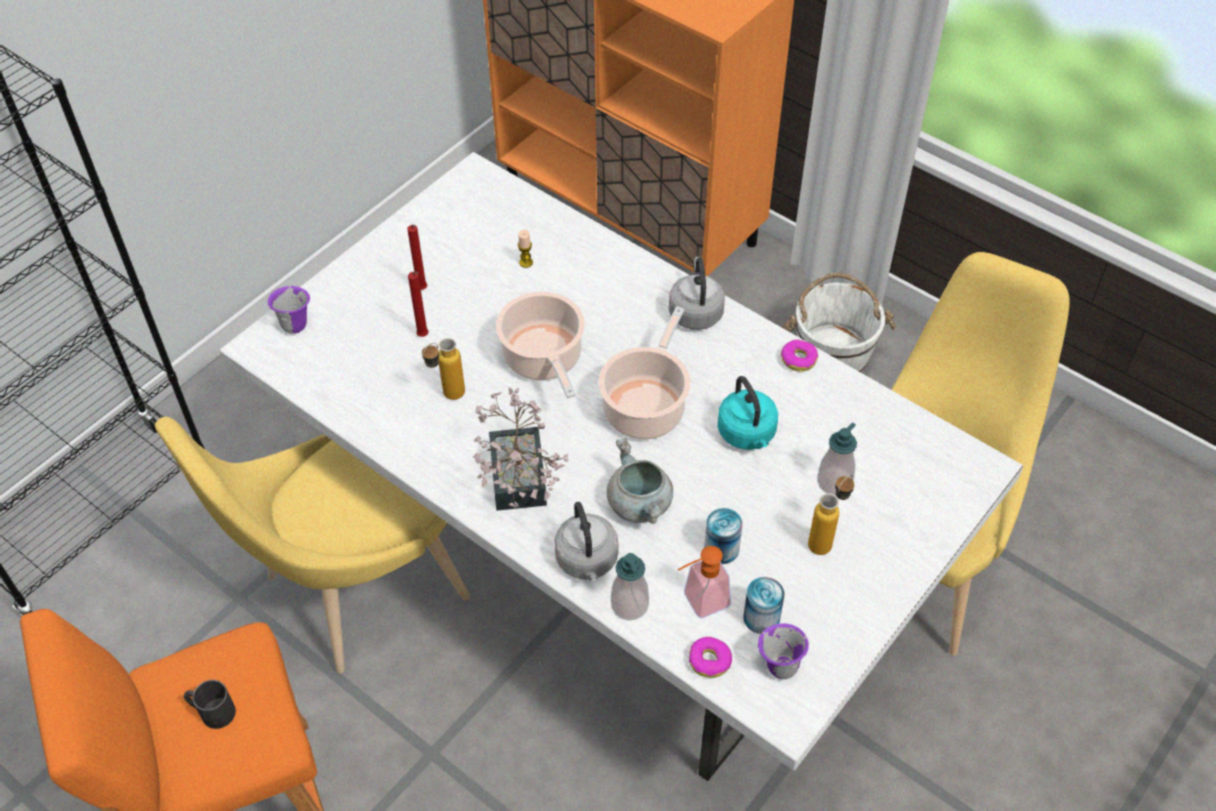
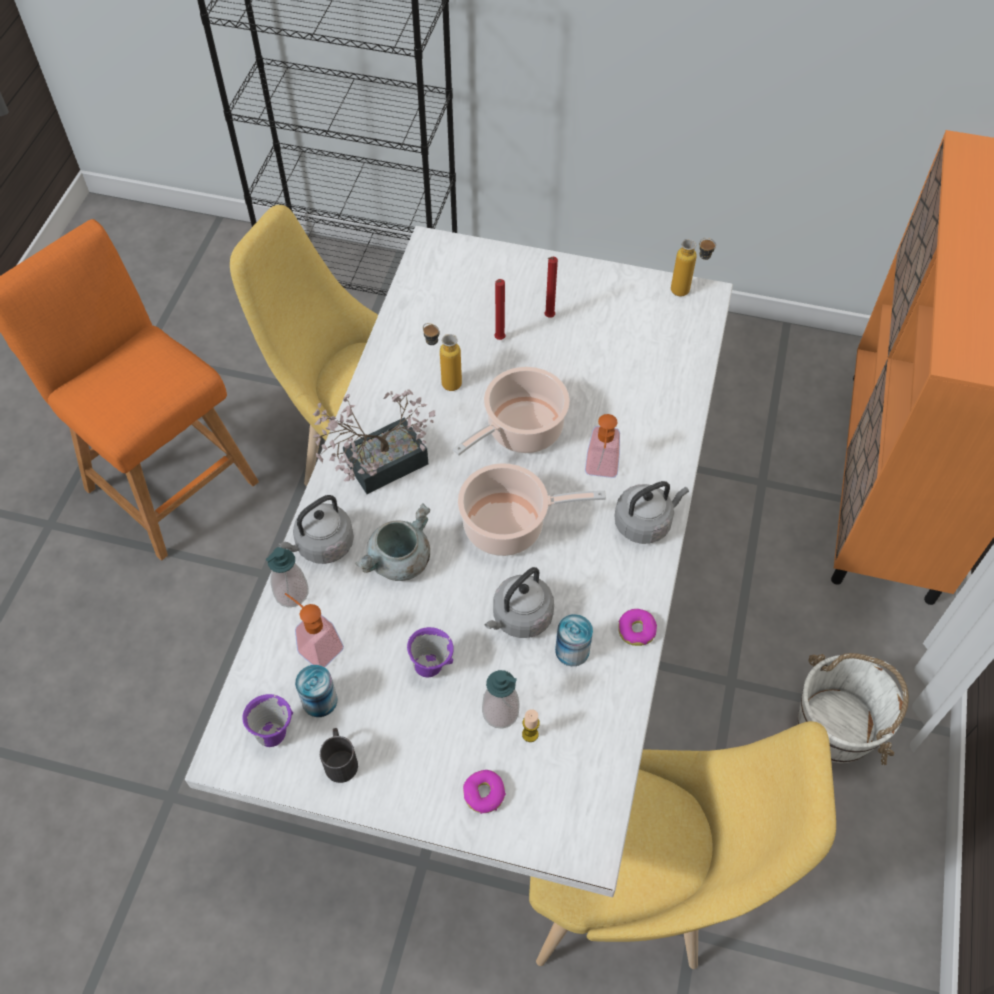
camera: 65 degrees right, 5 degrees up
(211, 711) = (128, 380): black mug -> black mug (340, 759)
(295, 325) = (464, 256): purple mug -> purple mug (432, 666)
(526, 262) = (624, 373): candle -> candle (530, 734)
(623, 320) = (601, 470): none -> soap dispenser
(709, 661) = (259, 675): donut -> donut (484, 794)
(721, 549) = (380, 642): can -> can (572, 650)
(747, 434) = (520, 618): turquoise kettle -> grey kettle
(826, 540) = (429, 727): bottle -> bottle (687, 292)

